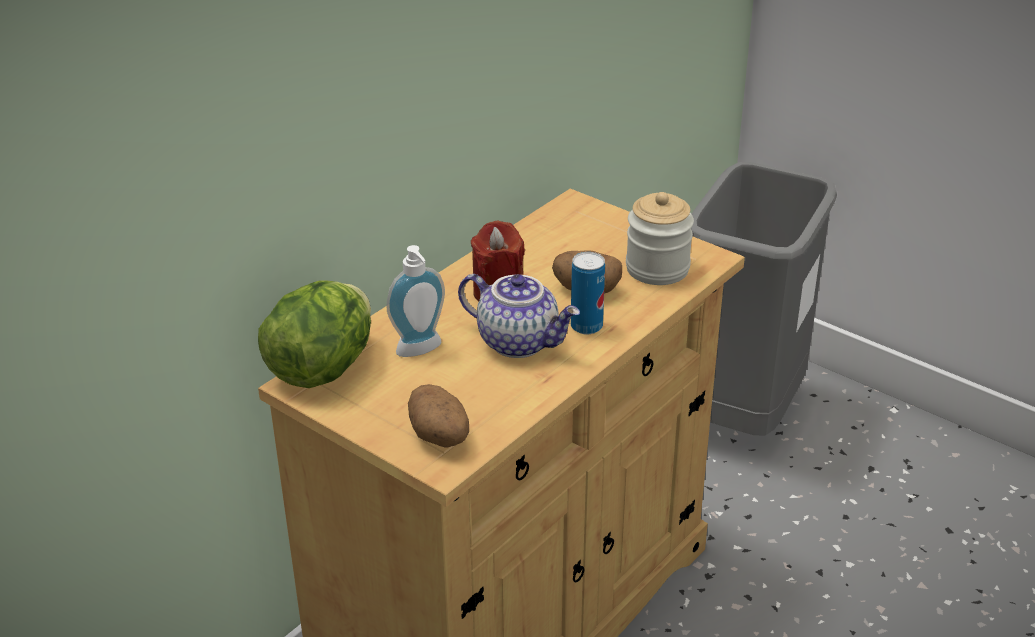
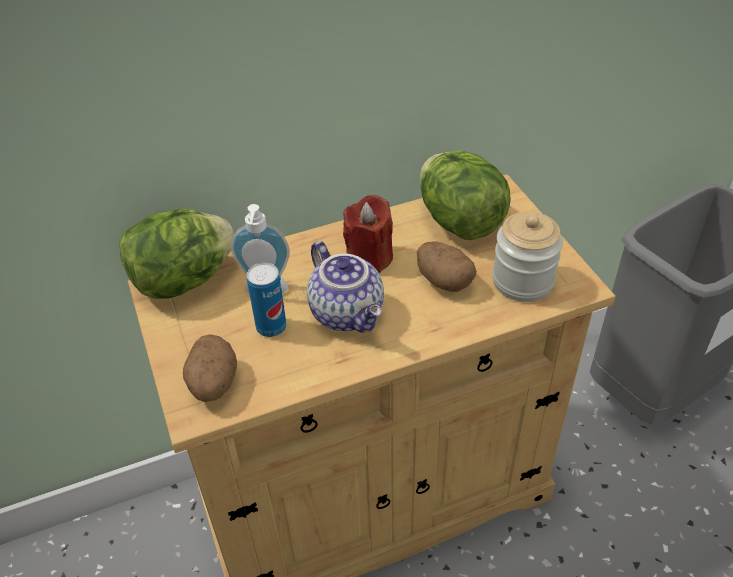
camera: 30 degrees right, 10 degrees up
(559, 239) = (459, 222): none -> lettuce
(586, 326) = (415, 319): can -> can (271, 327)

